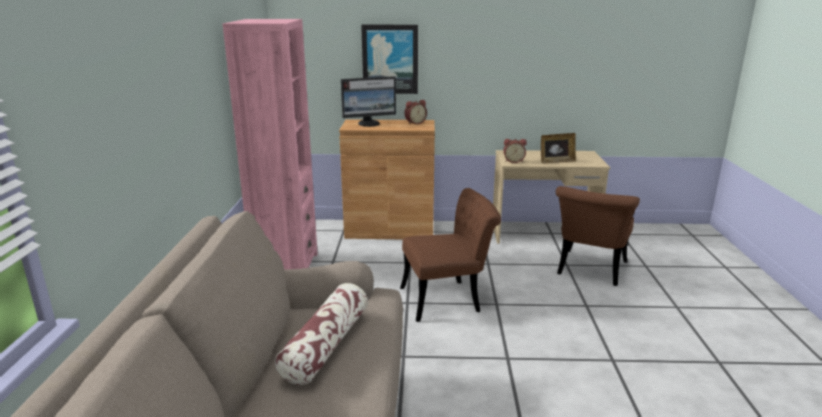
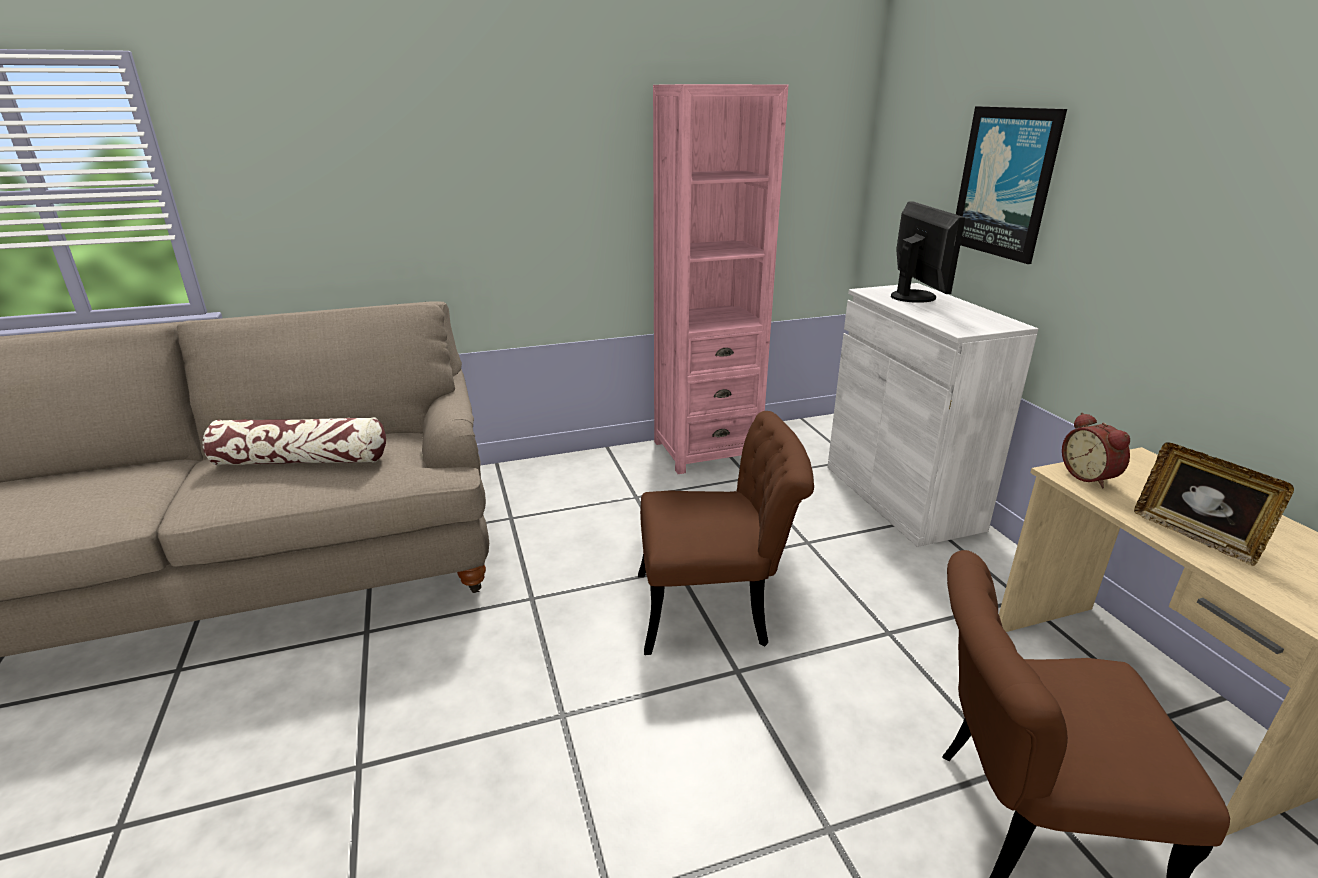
camera: 70 degrees right, 5 degrees up
(369, 124) = (914, 297): monitor -> monitor turned 150 degrees counterclockwise
(389, 230) = (901, 497): brown cabinet -> white cabinet
(415, 123) = (981, 319): alarm clock -> none
(448, 299) = (716, 608): brown chair -> brown chair turned 60 degrees counterclockwise

